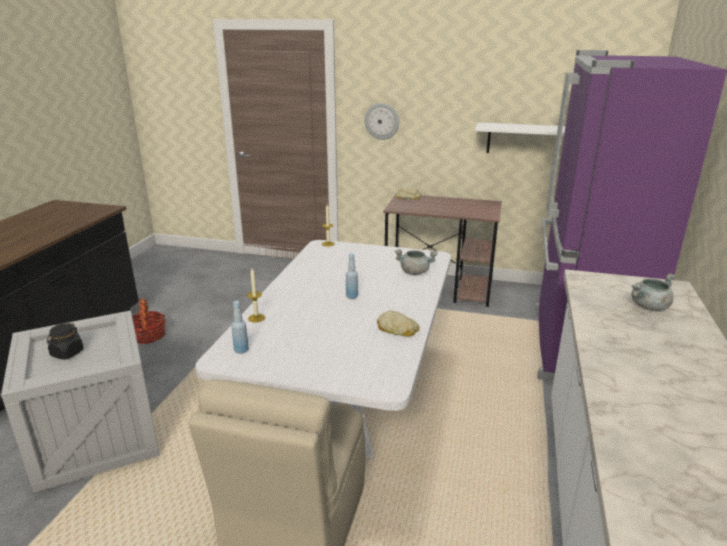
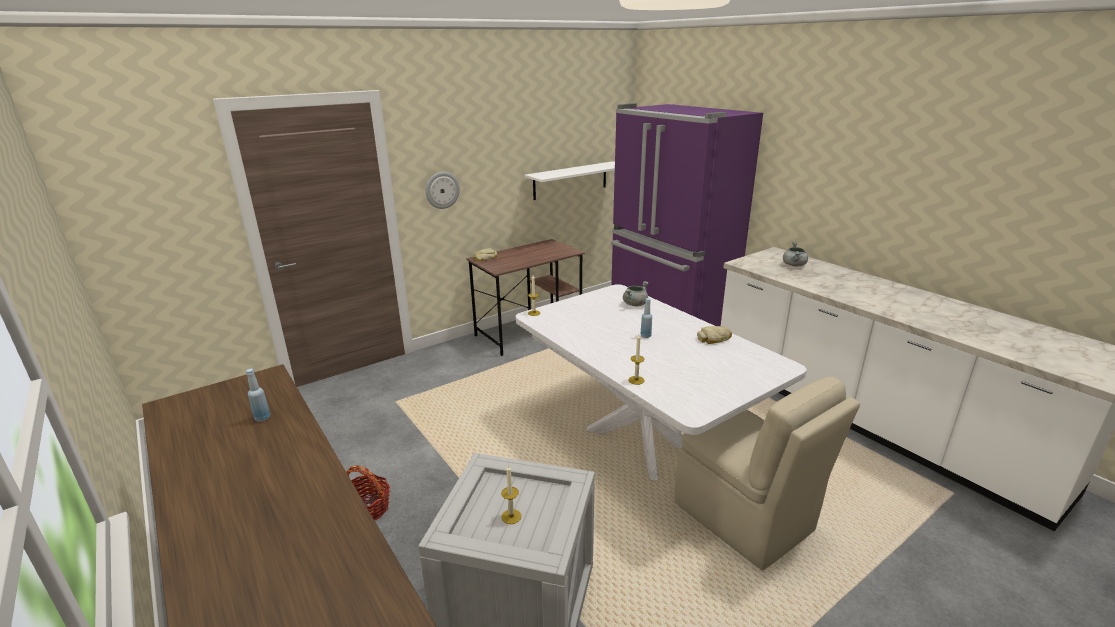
camera: 50 degrees left, 0 degrees up
(67, 353) = (511, 516): black jar -> candle
(241, 350) = (685, 401): blue bottle -> blue bottle (262, 418)

